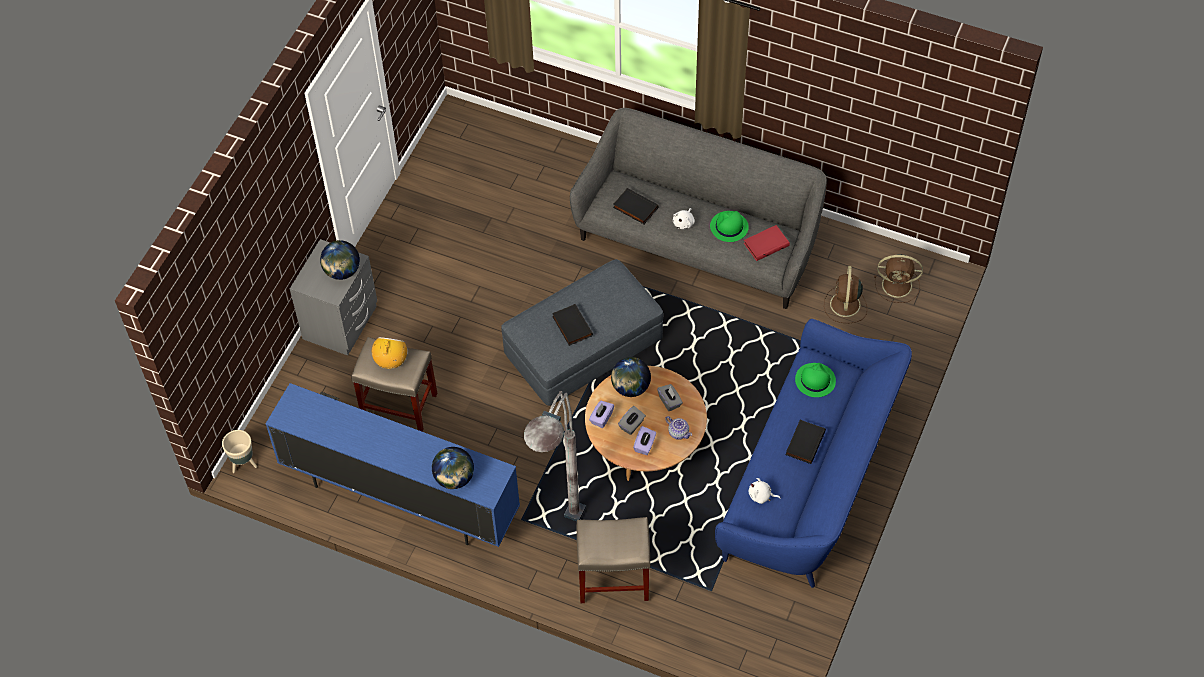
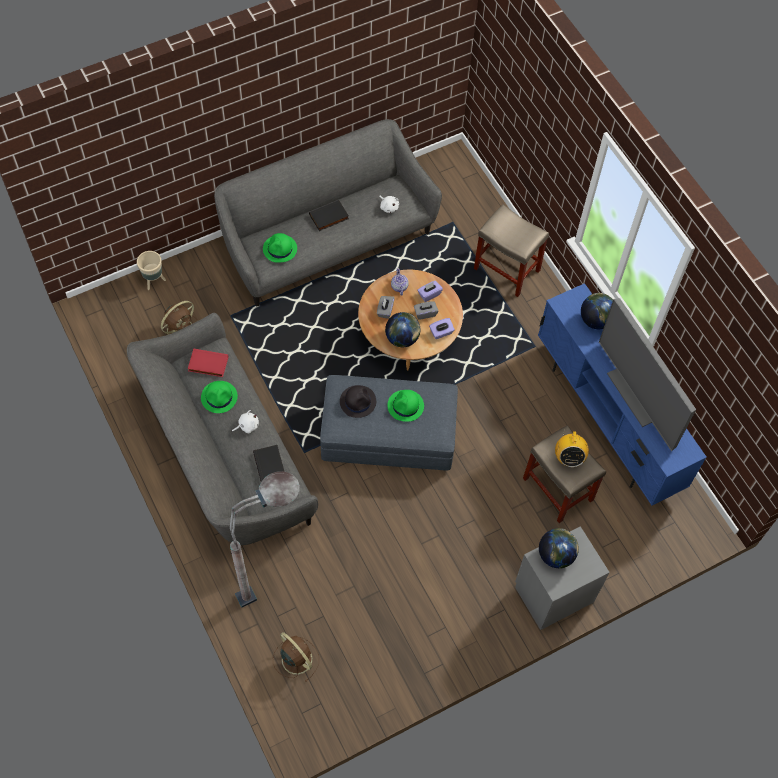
camera: 145 degrees left, 5 degrees up
(243, 464) = (706, 528): beige planter -> beige planter (154, 281)
(364, 436) = (638, 394): none -> television
(391, 362) = (568, 457): radio -> radio turned 45 degrees counterclockwise
(559, 542) = (522, 314): grey floor lamp -> grey floor lamp (277, 583)
(571, 326) = (405, 406): black book -> green hat
(614, 302) = (358, 401): none -> black hat
(811, 479) = (326, 239): blue sofa -> grey sofa
(898, 285) = (131, 316): brown fan -> brown fan (295, 658)

